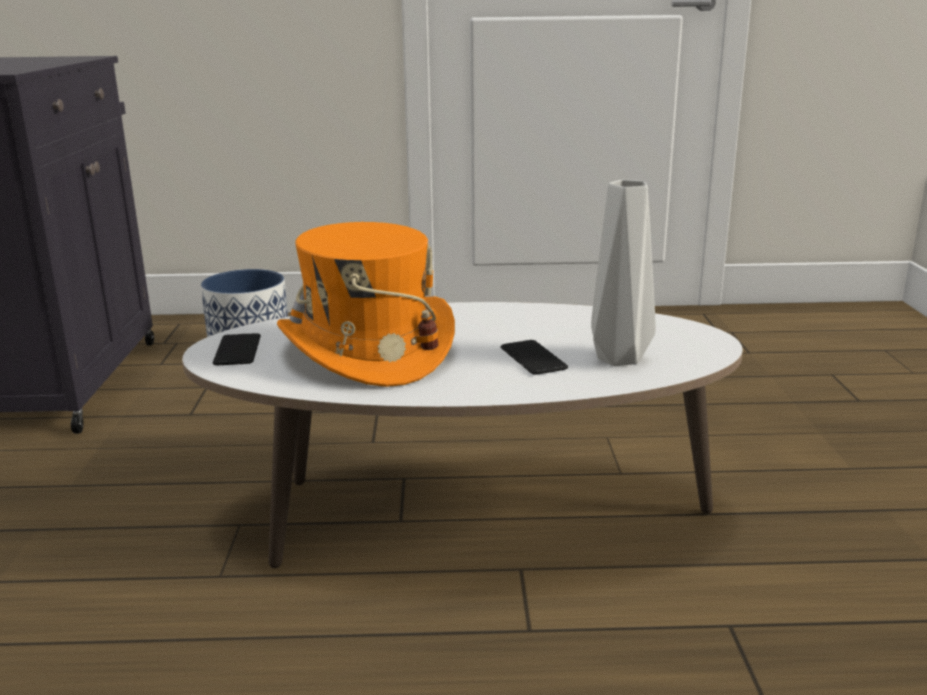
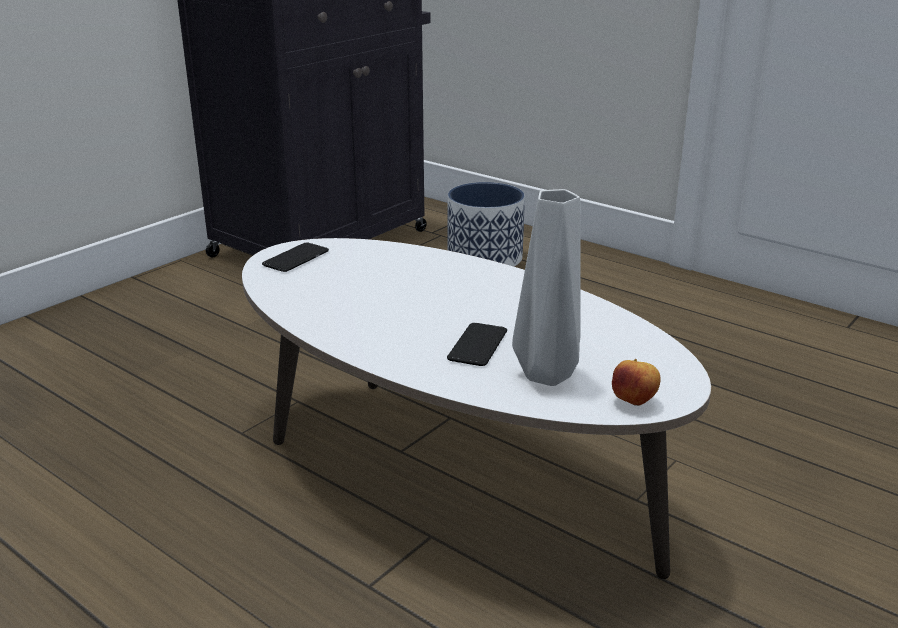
camera: 40 degrees right, 5 degrees up
(366, 350) = (374, 289): orange hat -> none
(701, 354) = (633, 401): none -> apple

